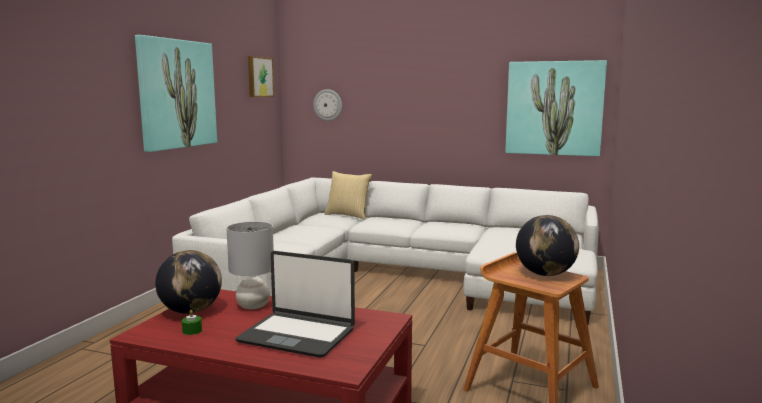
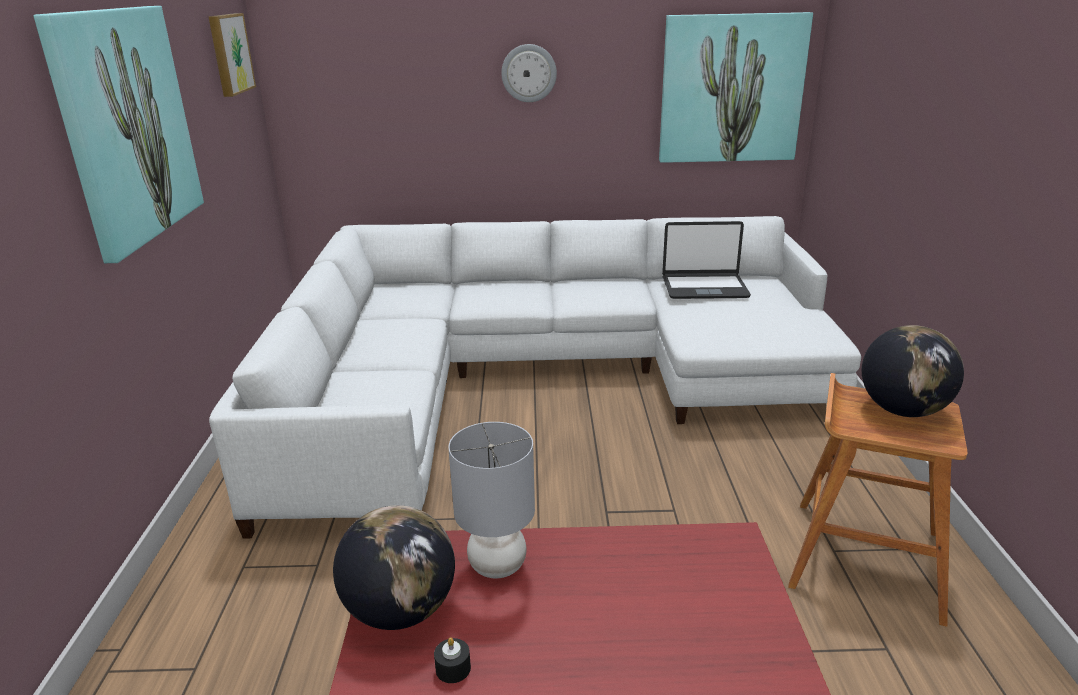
camera: 20 degrees left, 15 degrees up
(192, 331) = (453, 668): green candle -> black candle
(297, 335) = (640, 626): laptop -> laptop (704, 287)
(328, 105) = (354, 95): wall clock -> wall clock (529, 73)
(348, 215) = (428, 285): pillow -> none

